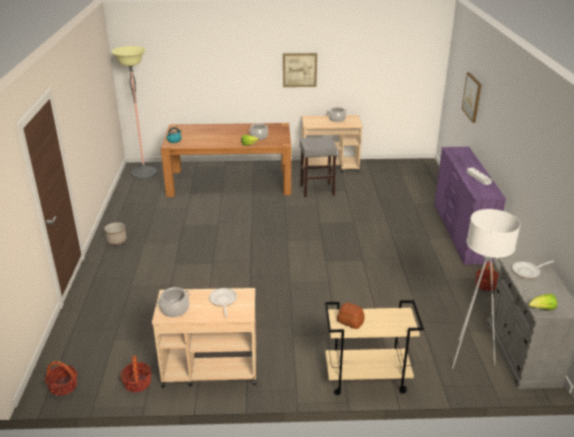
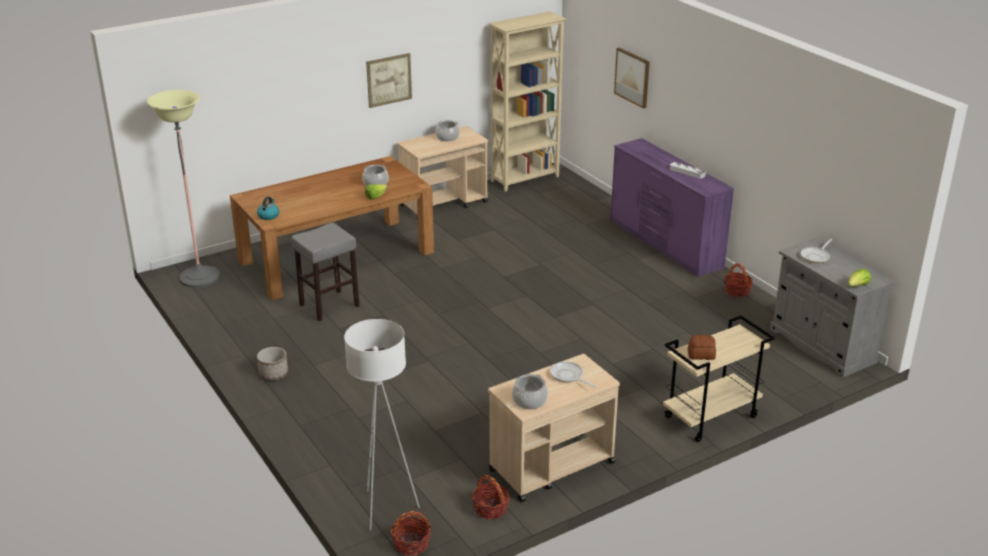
camera: 30 degrees left, 0 degrees up
(316, 190) = (459, 238): grey stool -> grey stool (328, 306)
(400, 164) = (526, 179): none -> beige bookcase
(468, 356) = (780, 364): white floor lamp -> white floor lamp (385, 508)

